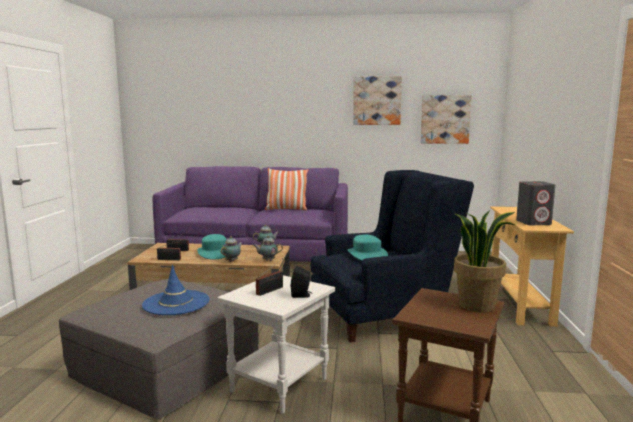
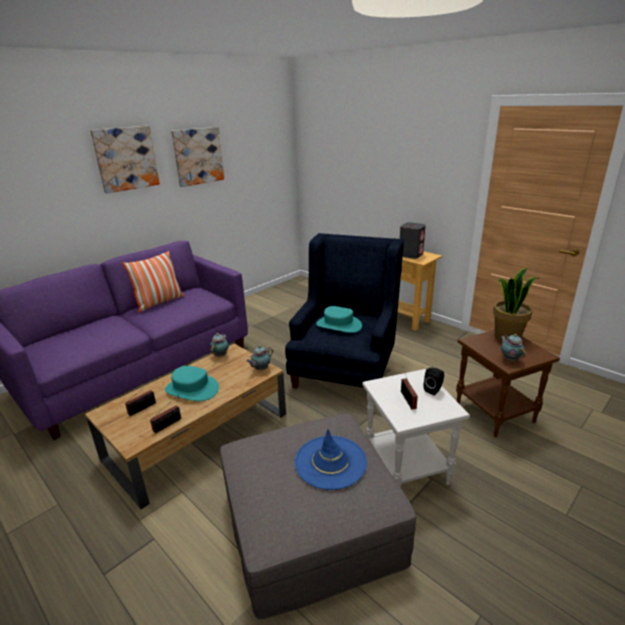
camera: 50 degrees left, 15 degrees up
(232, 261) = (234, 388): teapot -> teapot (509, 359)
(445, 119) = (257, 167): picture -> picture (126, 158)

